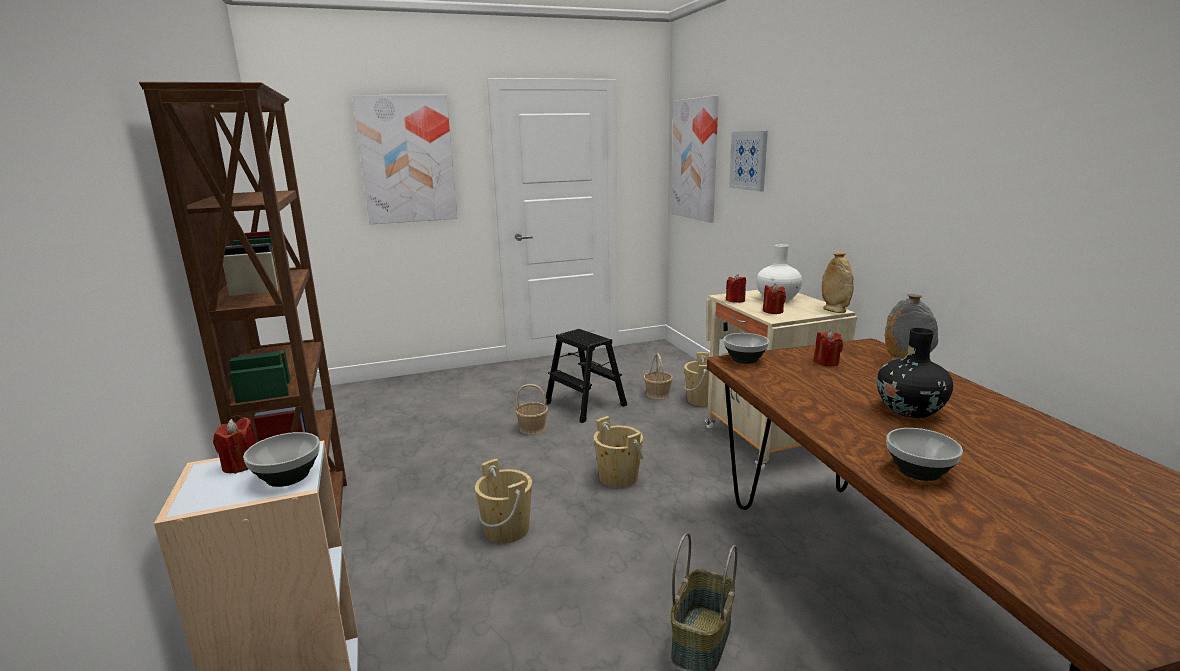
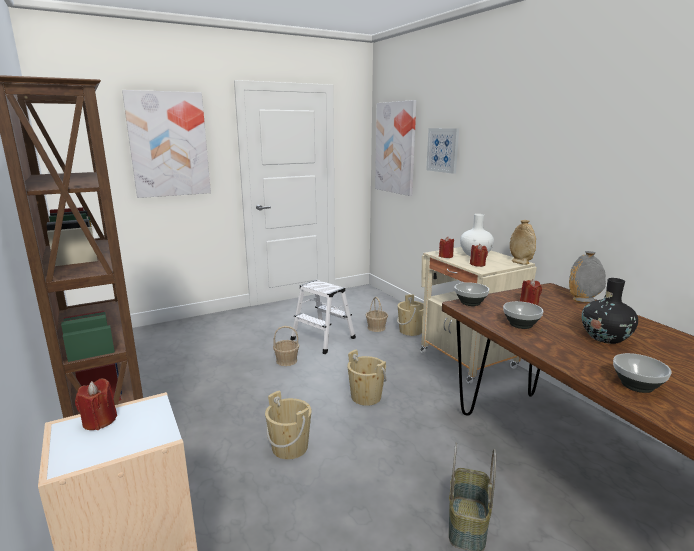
camera: 10 degrees left, 0 degrees up
(287, 477) = (149, 430): bowl -> bowl (521, 325)
(585, 404) = (323, 338): black step ladder -> white step ladder

